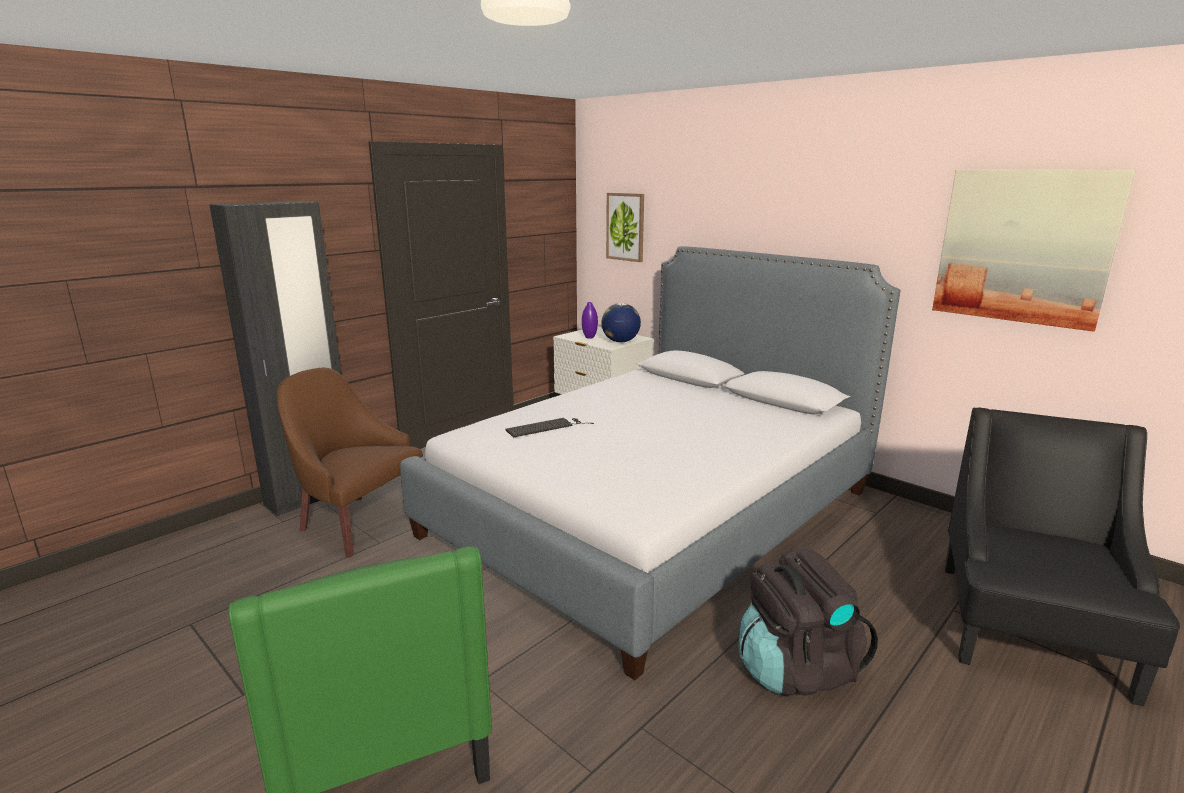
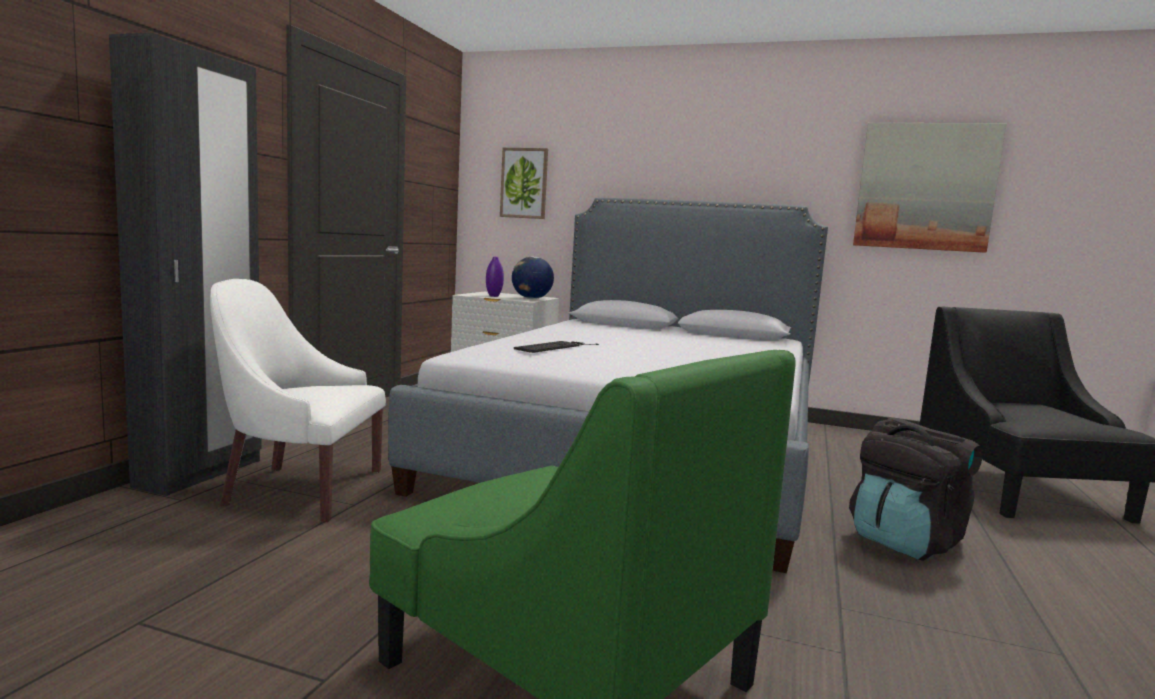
camera: 25 degrees left, 10 degrees down
(358, 521) = (300, 489): brown armchair -> white armchair

